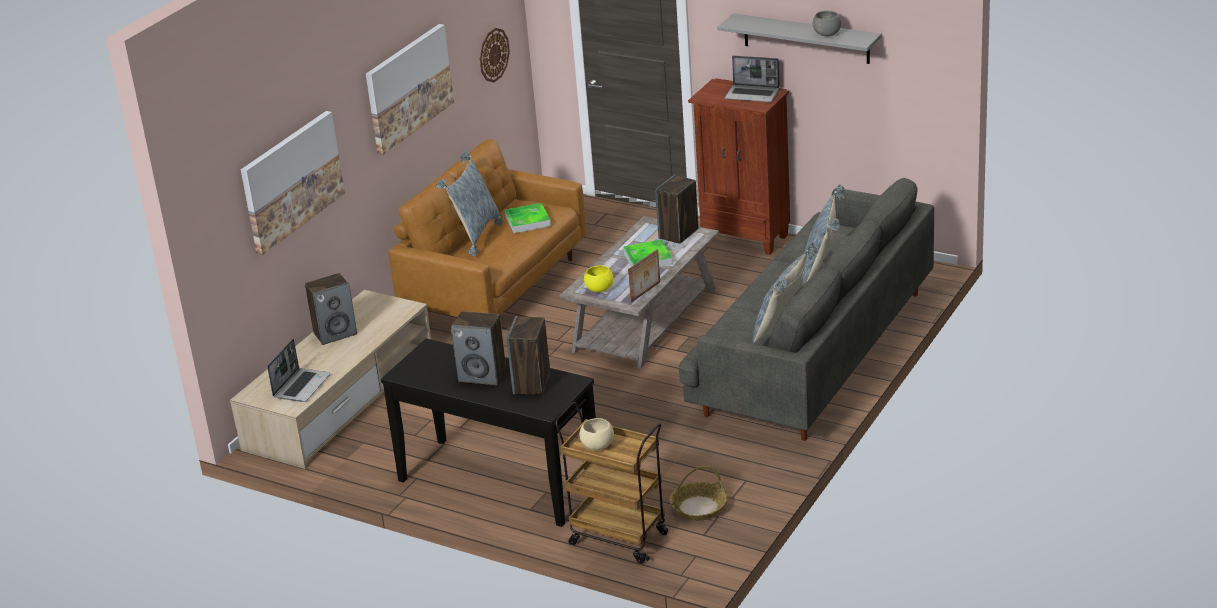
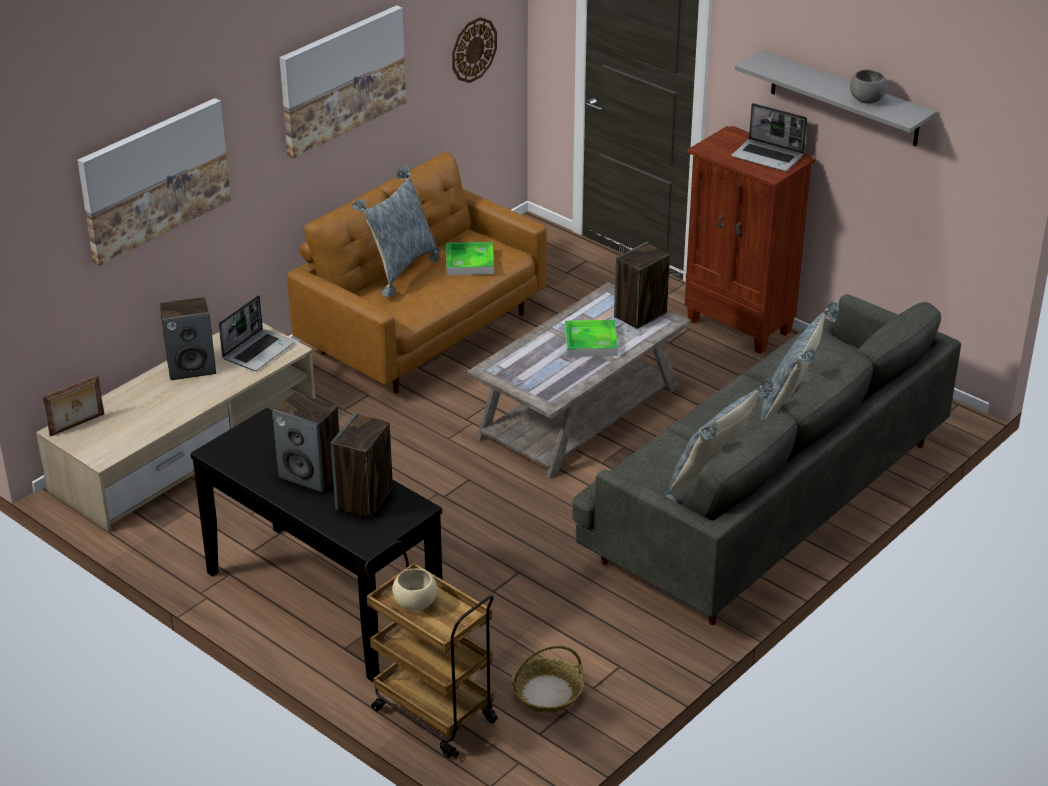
camera: 10 degrees right, 5 degrees up
(301, 386) = (123, 431): laptop -> laptop (258, 351)
(599, 289) = (516, 372): yellow bowl -> none
(646, 292) = (571, 388): picture frame -> picture frame (77, 425)

